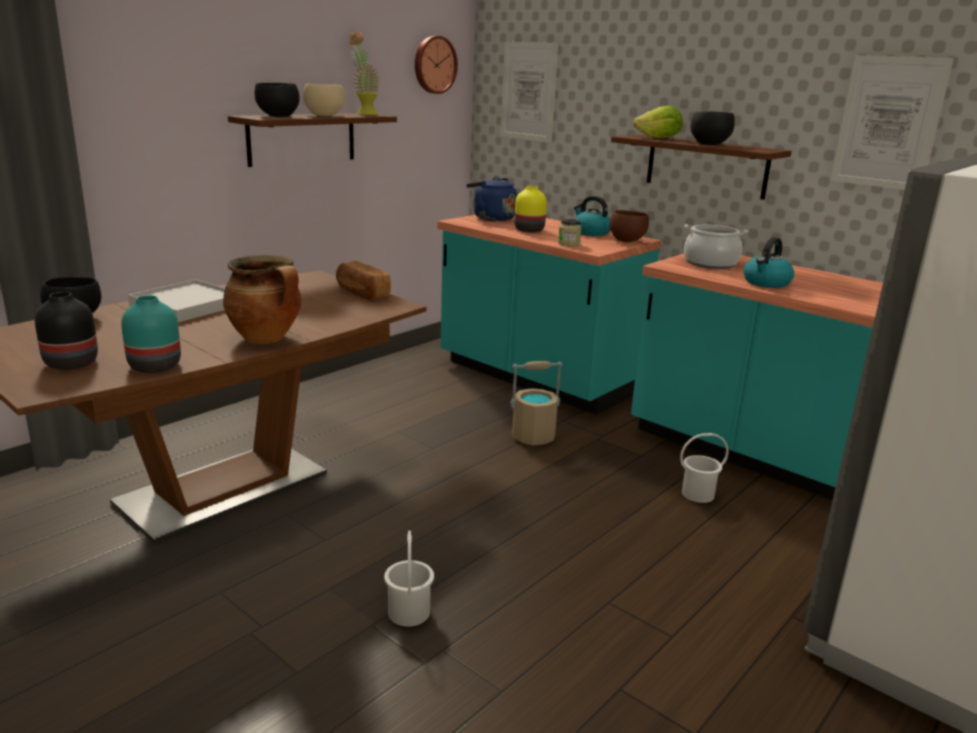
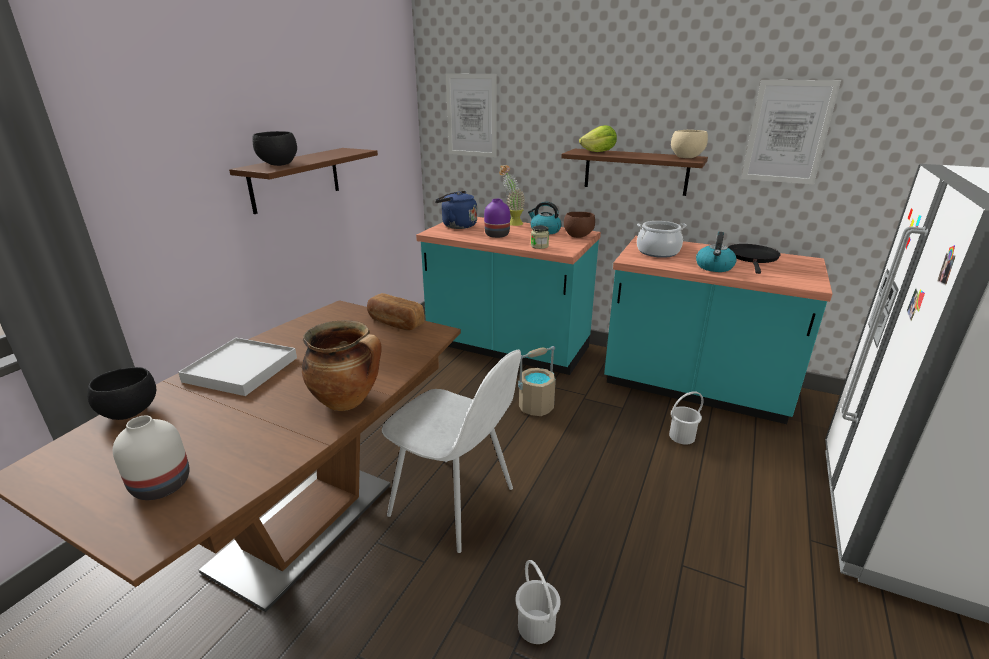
camera: 15 degrees left, 5 degrees up
(71, 364) = (161, 486): black vase -> white vase
(154, 367) = (258, 469): turquoise vase -> none
(324, 115) = (316, 157): beige bowl -> beige bowl (685, 157)
(363, 113) = (345, 150): potted plant -> potted plant (511, 223)
(385, 501) = (454, 503): none -> white chair
(434, 65) = (389, 97): wall clock -> none
(529, 230) = (497, 235): yellow vase -> purple vase
(708, 144) = (644, 156): black bowl -> none
(831, 281) = (752, 258): none -> black frying pan

